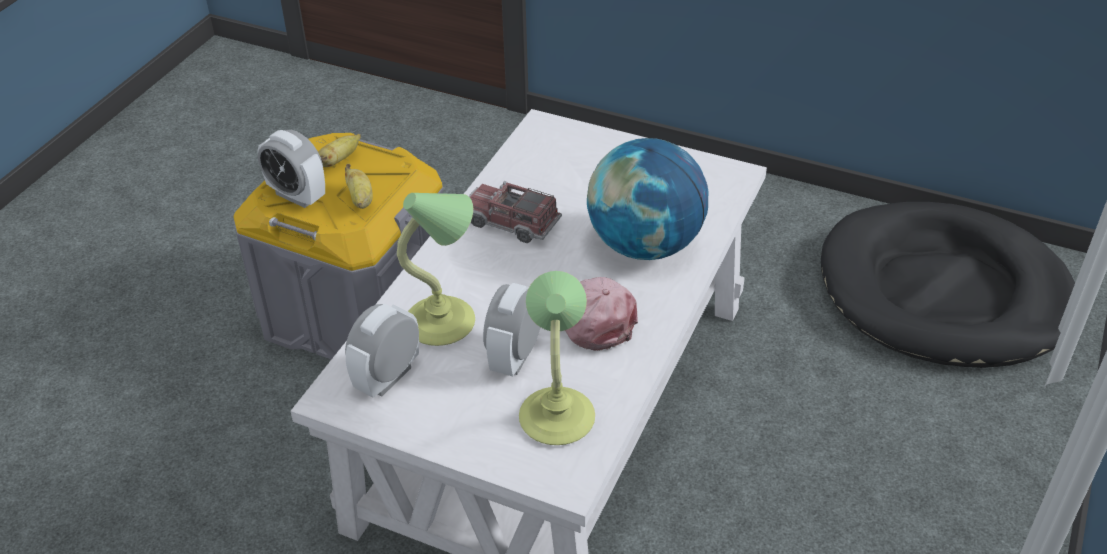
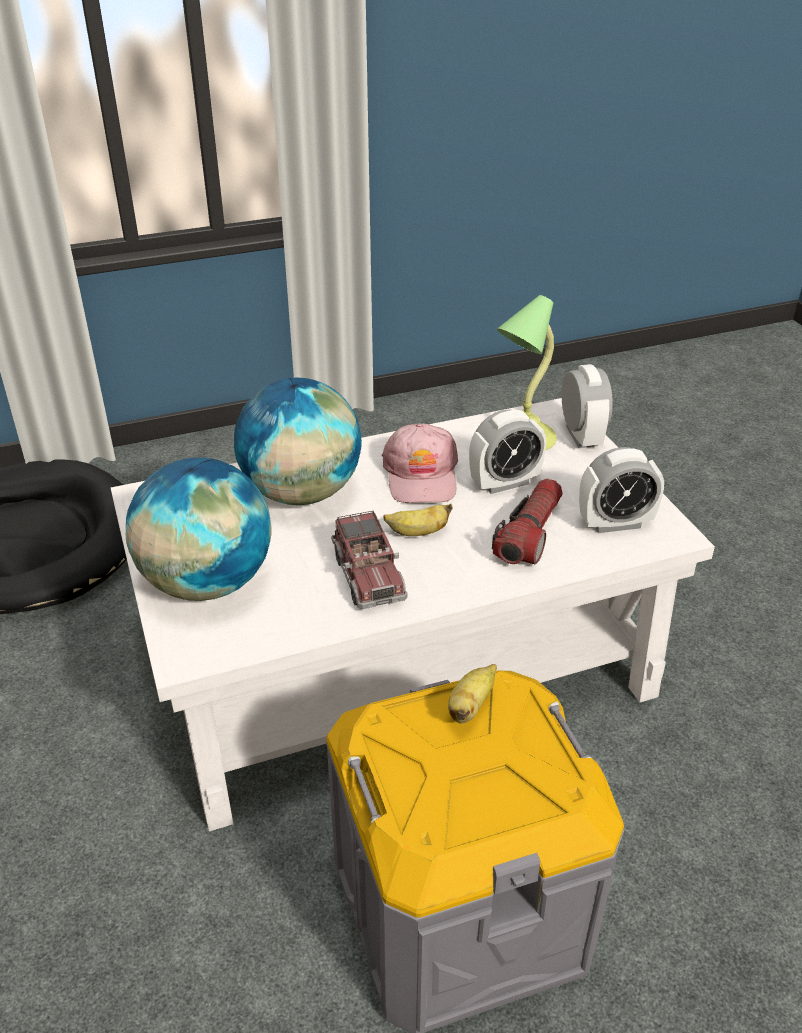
camera: 135 degrees left, 5 degrees down
(297, 196) = (535, 764): alarm clock -> alarm clock (581, 436)
(339, 160) = (437, 783): banana -> banana (418, 532)
(443, 323) = (529, 534): table lamp -> flashlight
(597, 160) = (207, 582): none -> globe

